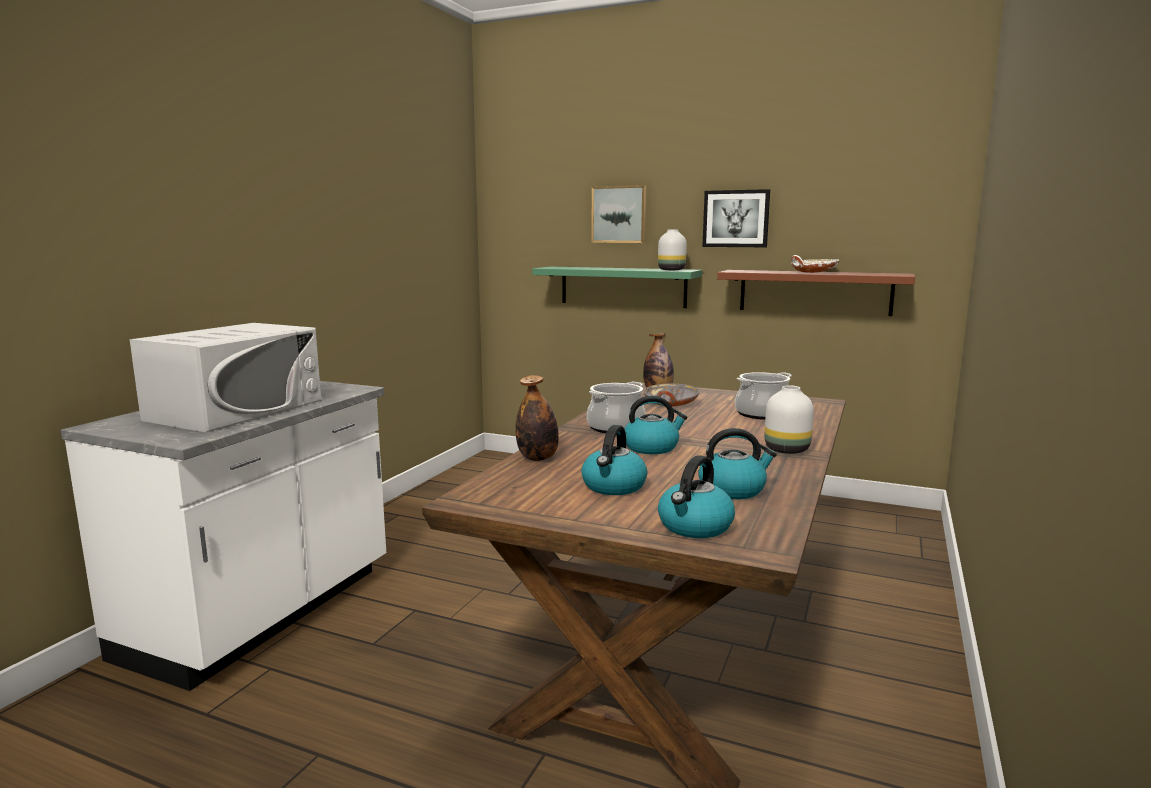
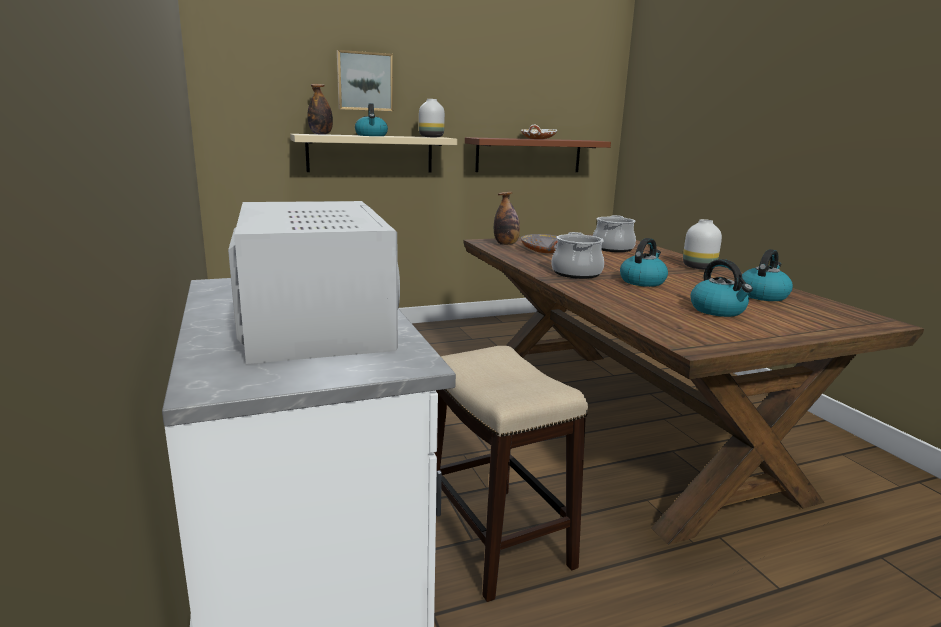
camera: 45 degrees left, 5 degrees up
(387, 651) = (496, 538): none -> stool
(538, 458) = (616, 305): bottle -> bottle (321, 134)
(623, 286) = (370, 154): green shelf -> beige shelf
(695, 527) = (825, 320): kettle -> kettle (371, 135)
(736, 218) = (470, 92): picture -> none

